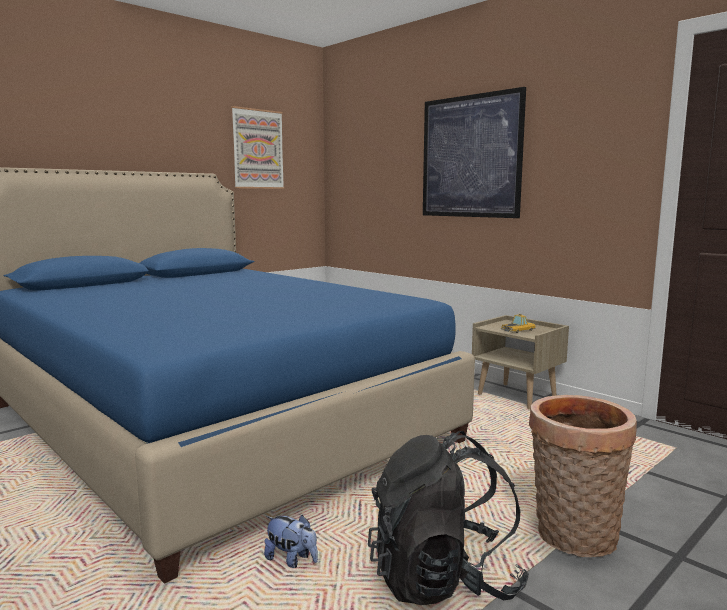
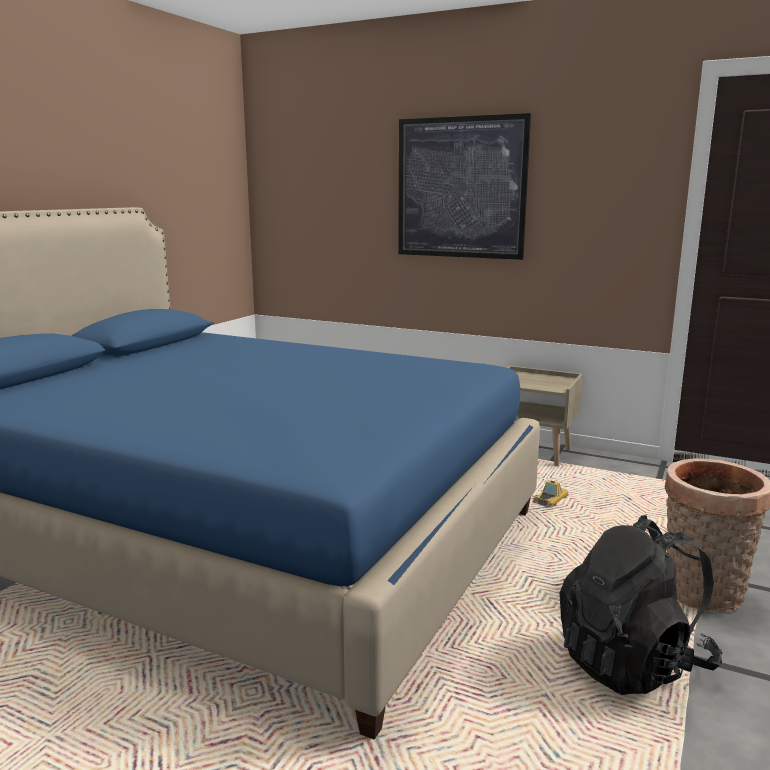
camera: 20 degrees left, 5 degrees up
(258, 149) = (179, 171): picture -> none
(291, 560) = (478, 679): plush toy -> none
(518, 330) = (538, 383): toy car -> toy car (551, 499)

